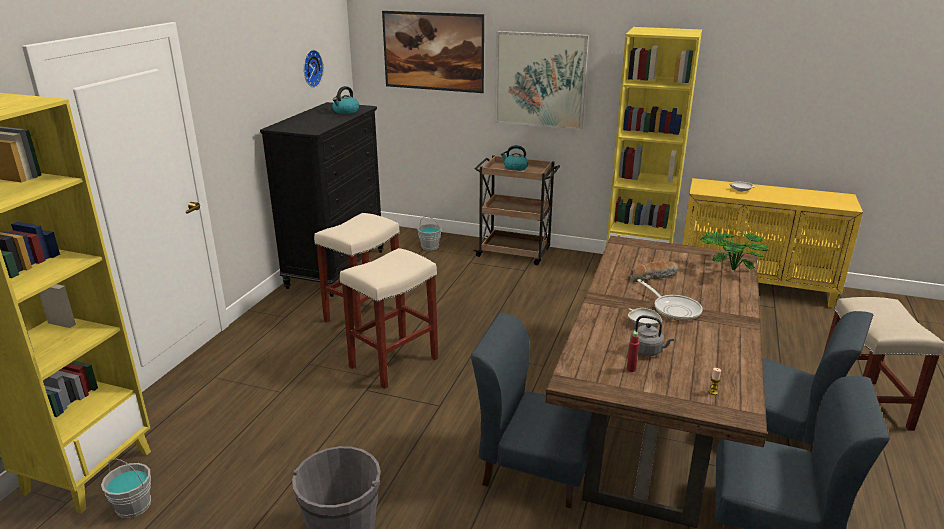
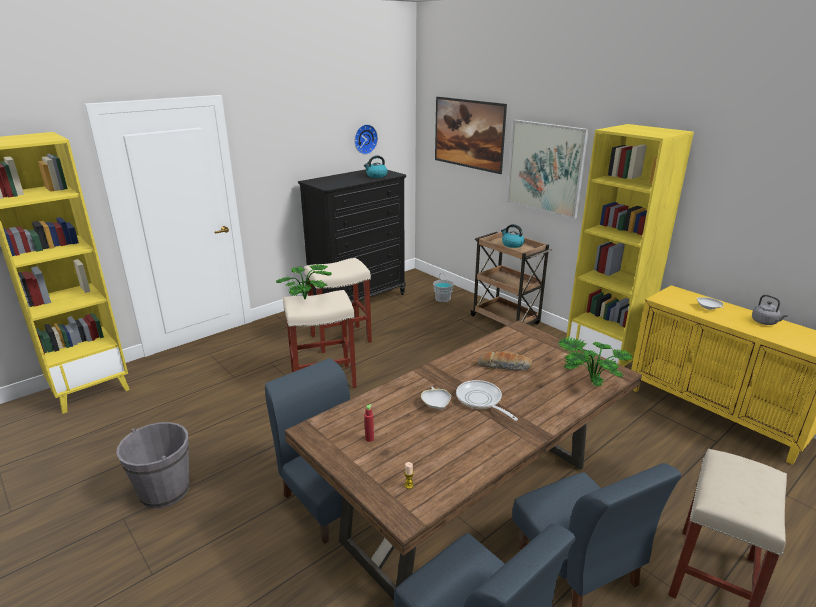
camera: 30 degrees right, 0 degrees up
(133, 506) = (87, 420): grey bucket -> none
(377, 266) = (308, 299): none -> potted plant
(647, 351) = (405, 429): grey kettle -> grey kettle (765, 322)
(674, 309) = (481, 401): frying pan -> frying pan turned 150 degrees clockwise

